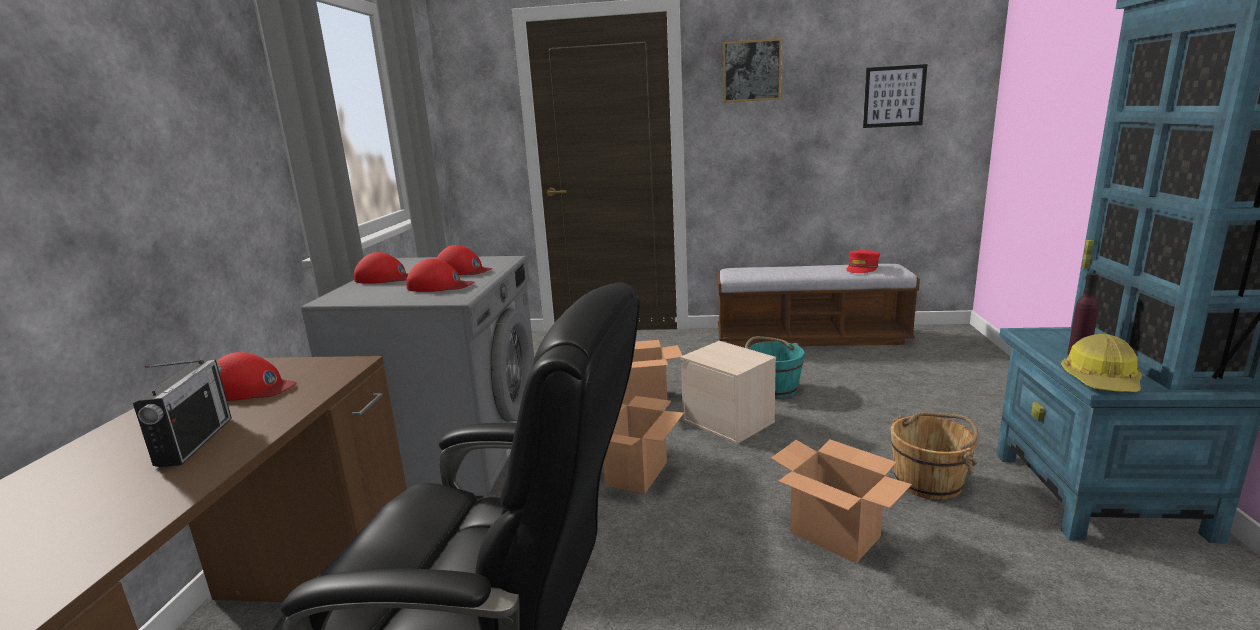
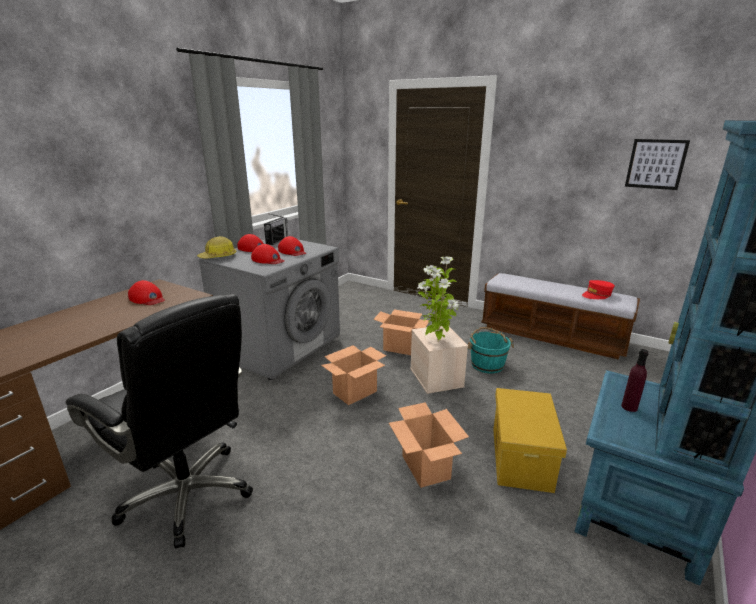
camera: 25 degrees right, 5 degrees up
(195, 441) = (103, 320): radio -> radio (277, 241)
(731, 362) = (436, 341): none -> potted plant
(751, 71) = (542, 133): picture -> none
(929, 481) = (521, 459): brown bucket -> yellow storage box
(1101, 381) = (611, 431): hard hat -> hard hat (218, 257)

